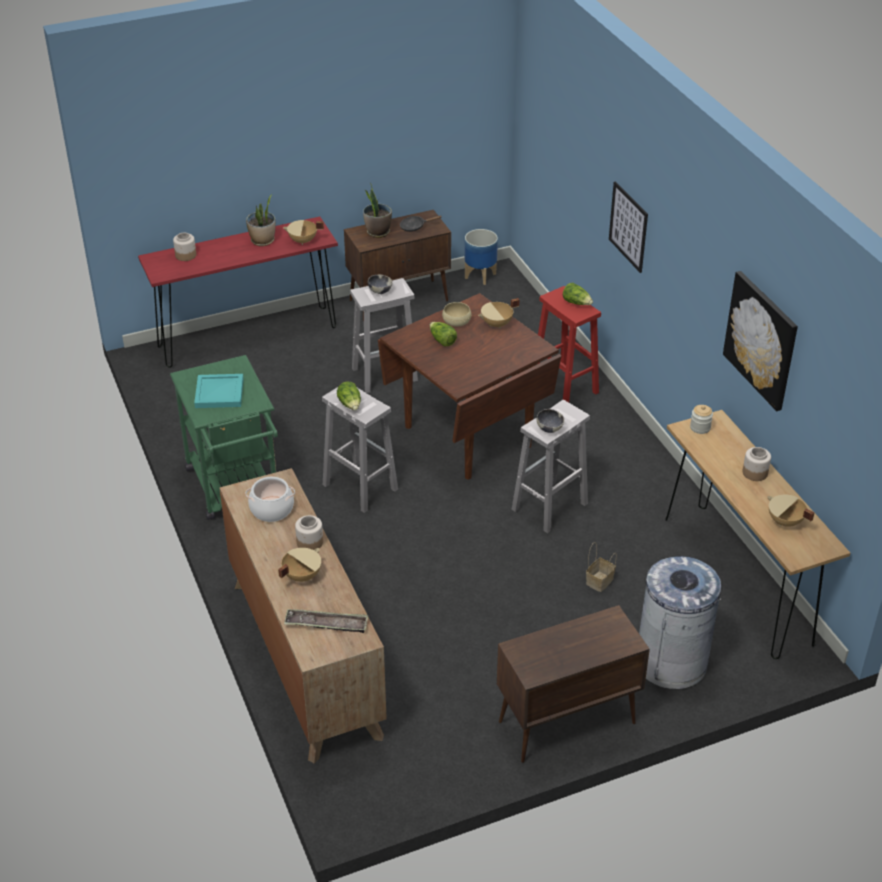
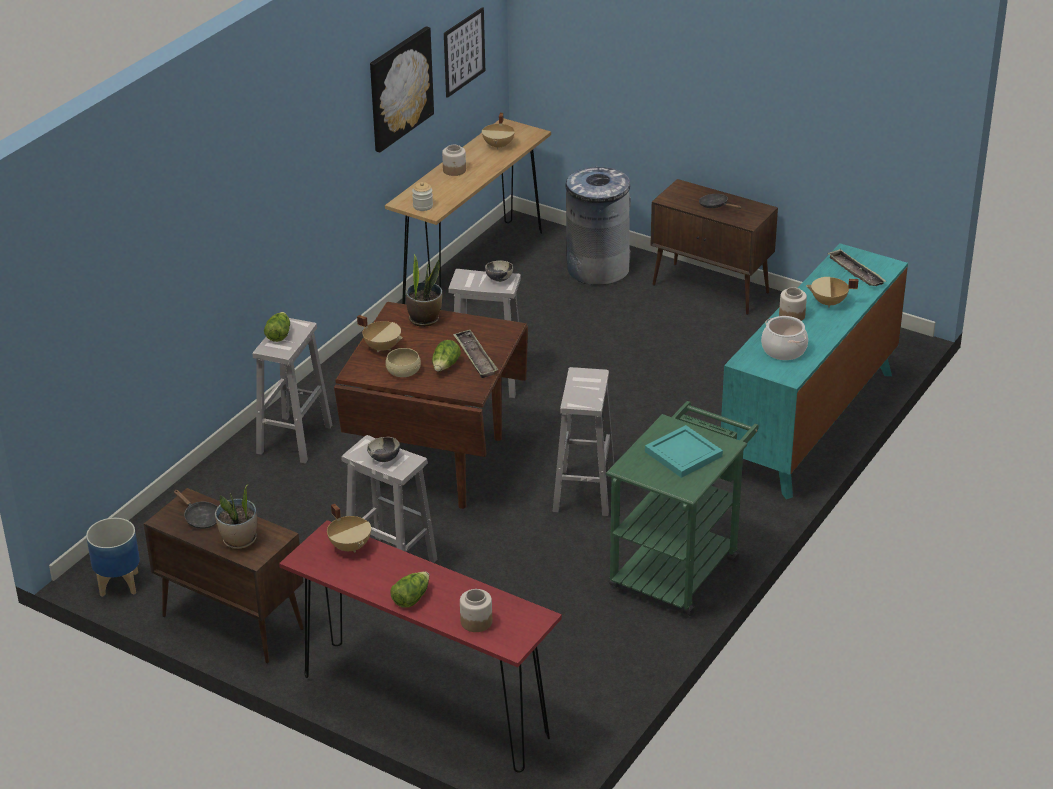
camera: 125 degrees left, 5 degrees down
(263, 241) = (381, 577): potted plant -> potted plant (424, 319)
(304, 657) = (810, 423): brown dresser -> turquoise dresser
(350, 404) = (592, 390): lettuce -> lettuce (411, 598)
(438, 357) = (475, 357): none -> tray
(565, 387) = (295, 438): red stool -> white stool
(568, 644) = (716, 206): none -> black frying pan
(599, 582) = (551, 325): basket -> none
(628, 227) = (240, 223): picture -> picture (464, 52)

